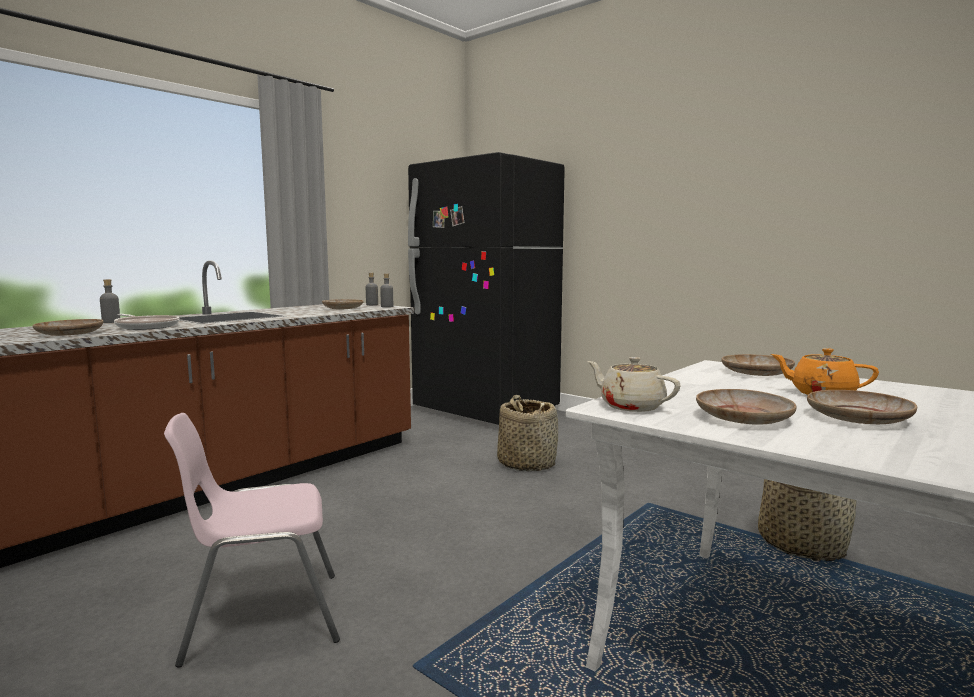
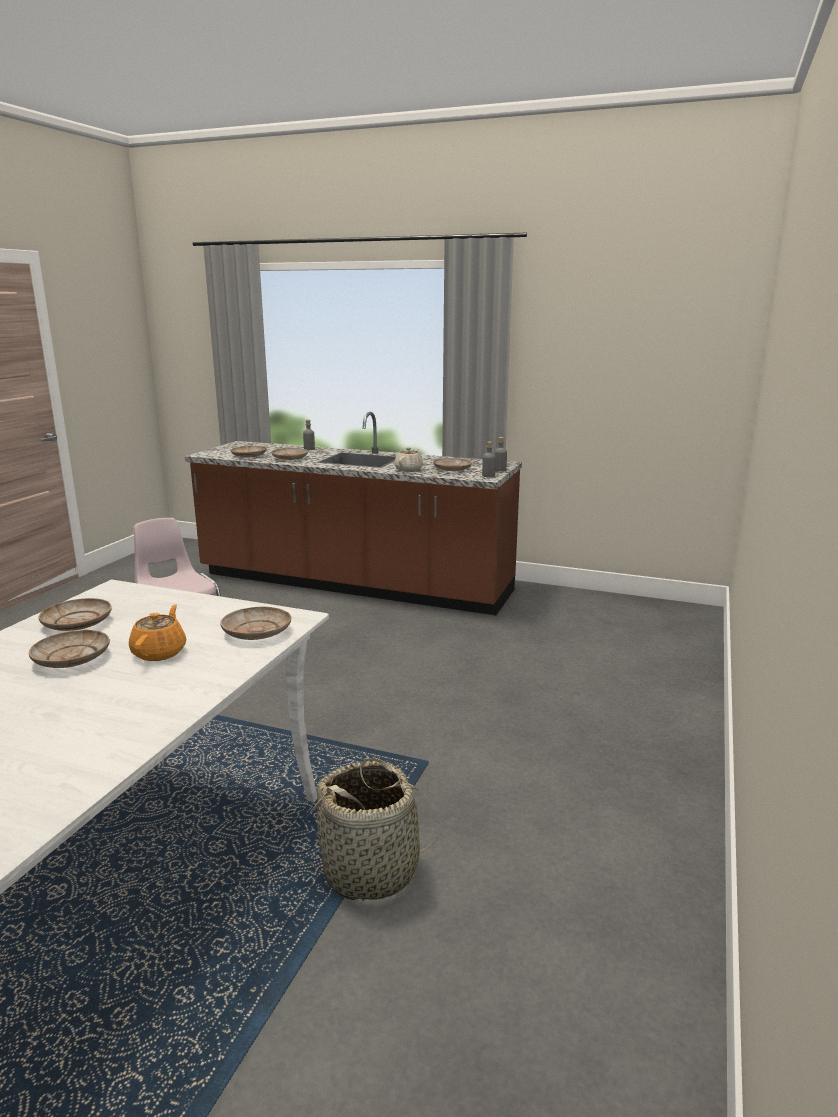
camera: 70 degrees right, 10 degrees up
(146, 326) = (290, 458): frying pan -> beige plate
(486, 411) = (655, 631): black fridge -> none
(526, 463) = (492, 682): basket -> none
(631, 406) = (114, 593): beige teapot -> beige teapot (409, 469)

